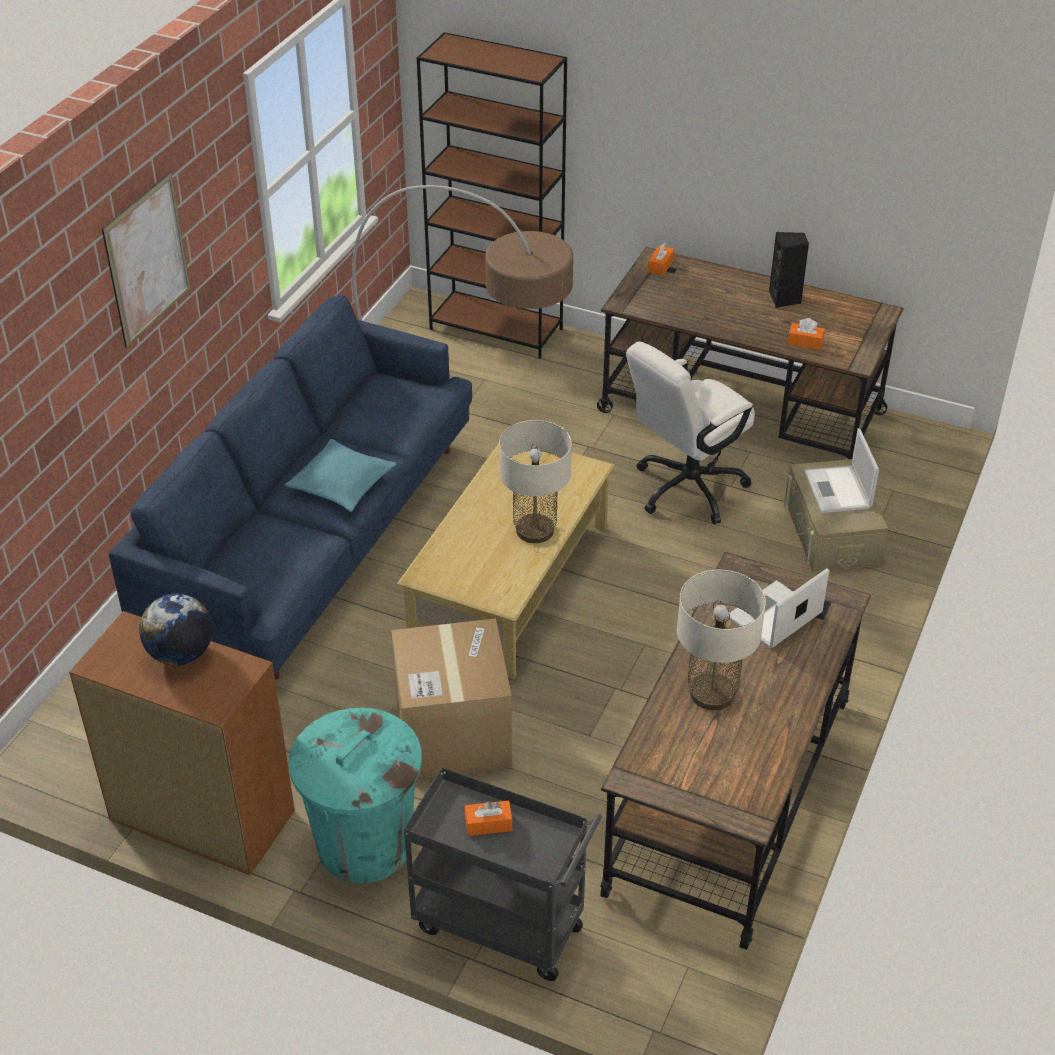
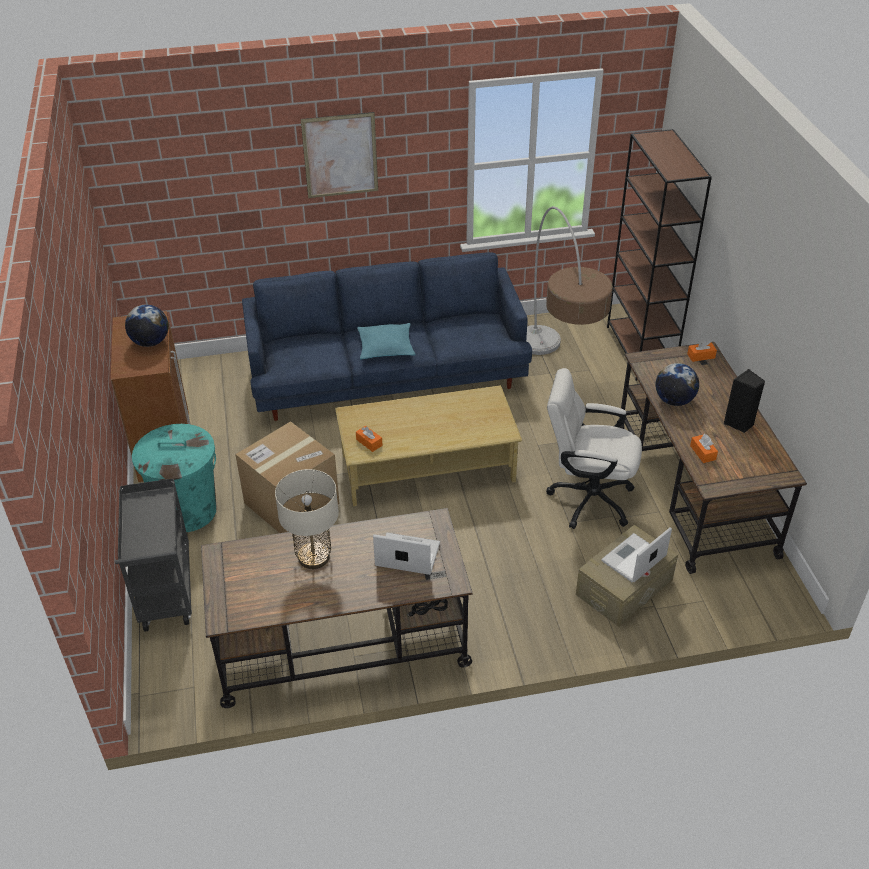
camera: 55 degrees right, 0 degrees up
(488, 824) = (154, 519): orange tissue box -> orange tissue box (369, 442)
(534, 530) = (427, 436): table lamp -> none
(710, 318) = (674, 400): none -> globe

